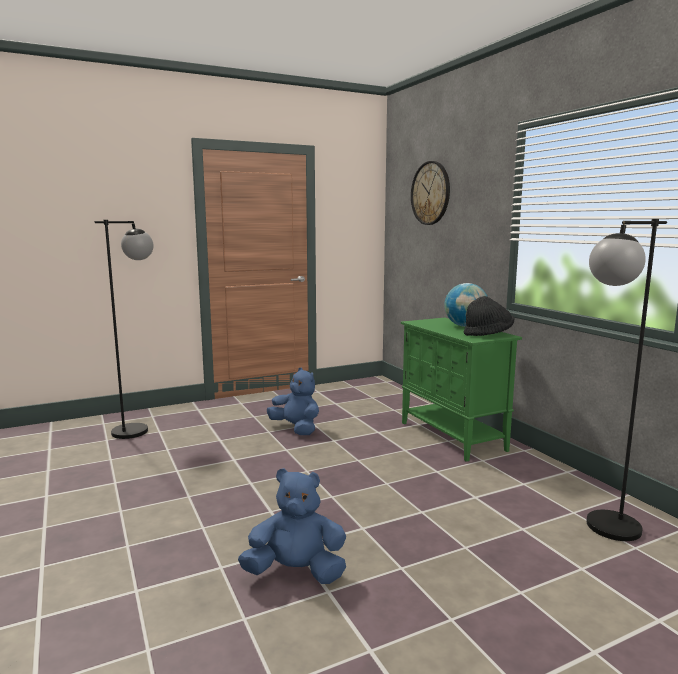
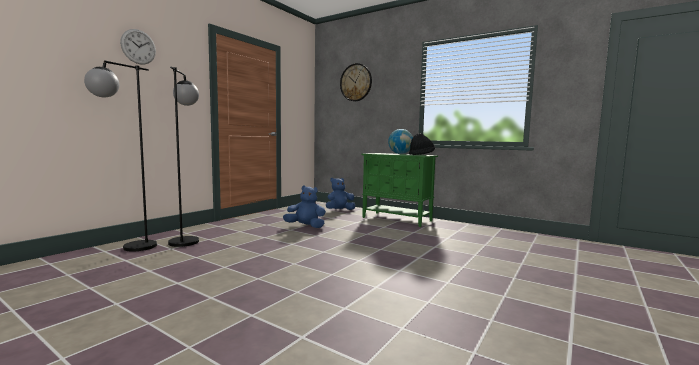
camera: 30 degrees left, 5 degrees down
(94, 188) = (138, 47): none -> wall clock
(296, 572) = (419, 279): blue plush toy -> blue plush toy (339, 210)
(603, 533) = (515, 240): black floor lamp -> black floor lamp (129, 249)

